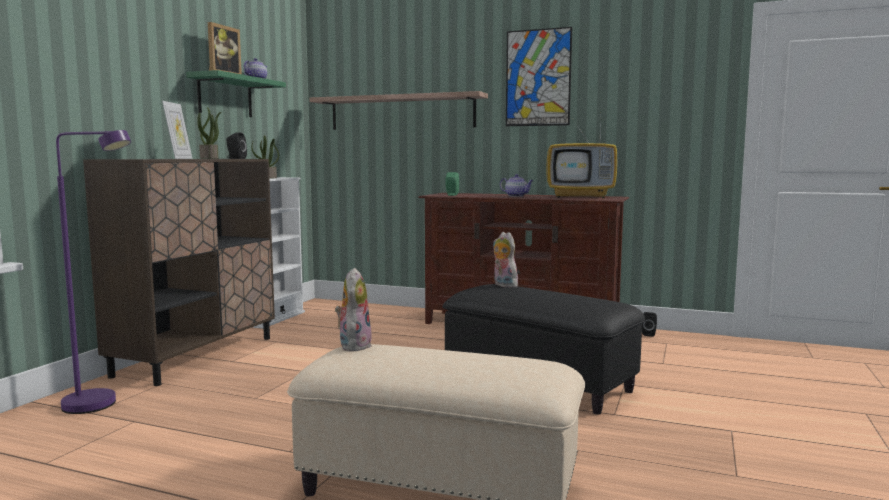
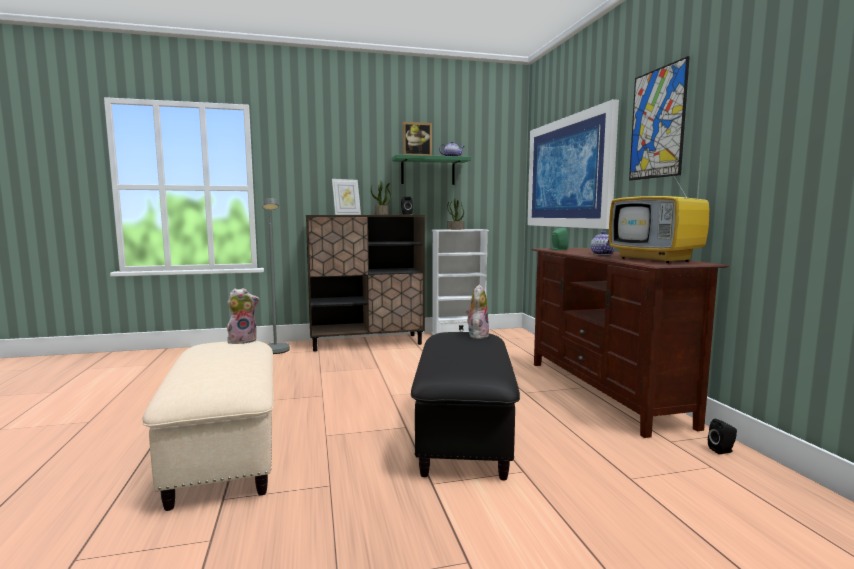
camera: 55 degrees right, 0 degrees up
(100, 406) = (276, 352): purple floor lamp -> grey floor lamp
(401, 112) = (568, 173): shelf -> picture

